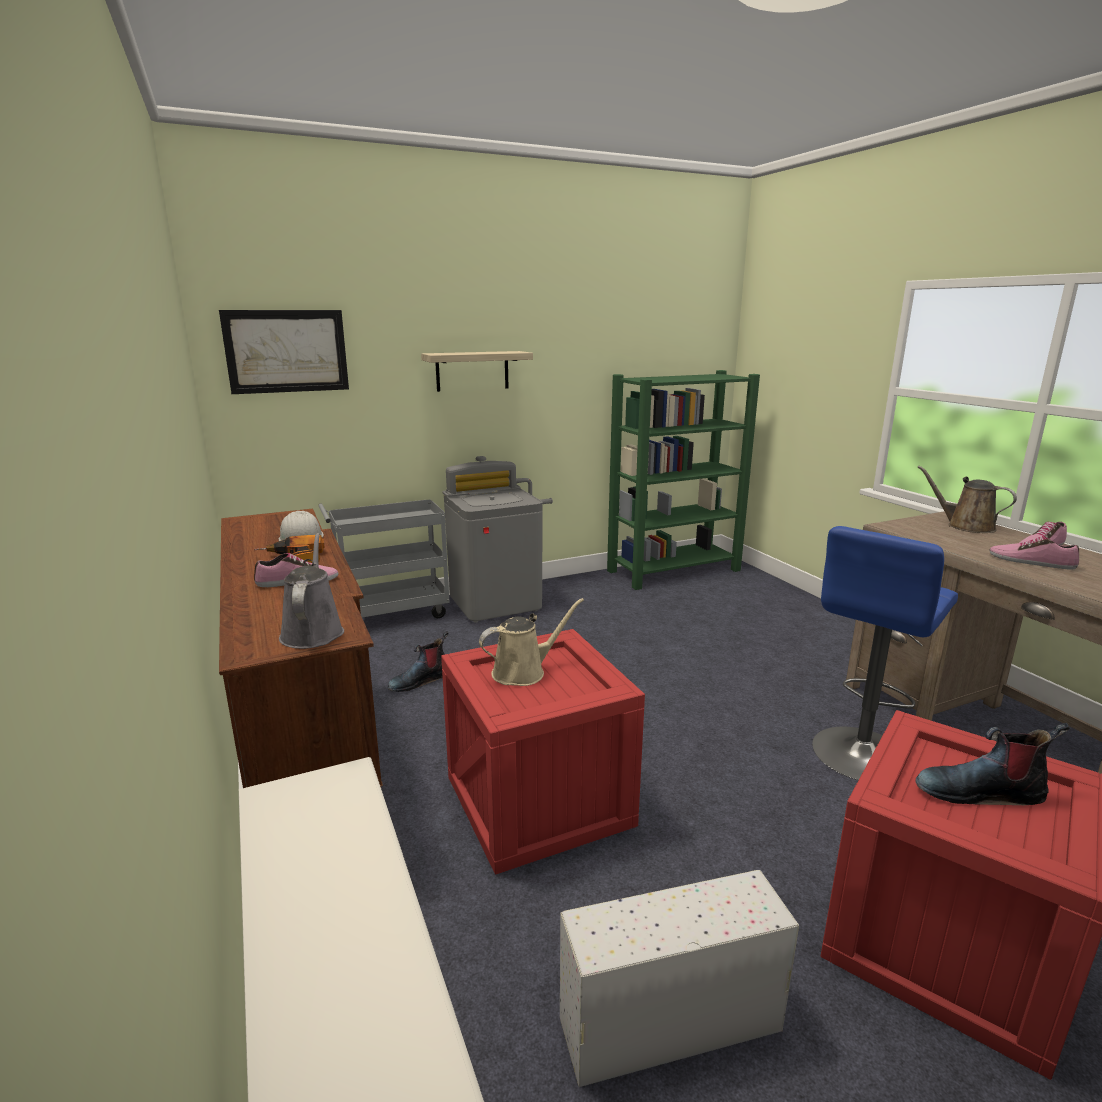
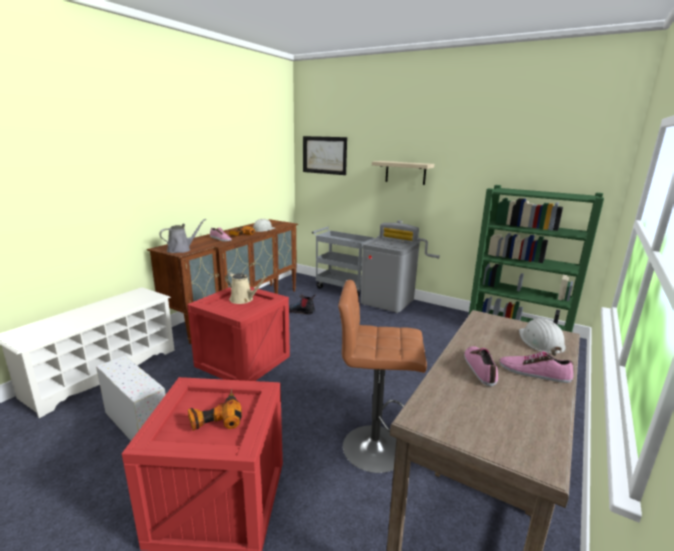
camera: 55 degrees right, 0 degrees up
(859, 754) = (373, 447): blue stool -> brown stool
(965, 526) = (540, 342): brown watering can -> white hard hat
(979, 791) = (215, 417): boot -> power drill

